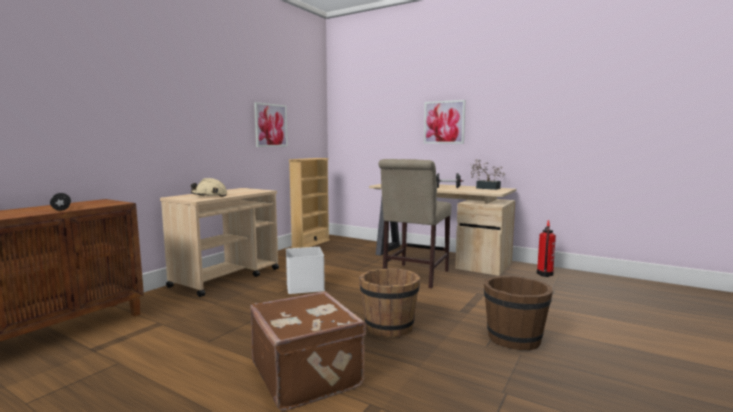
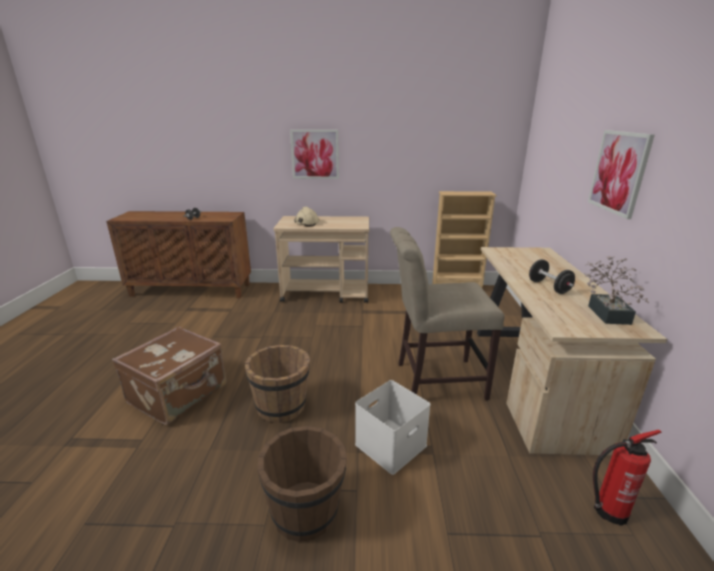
camera: 60 degrees right, 15 degrees up
(270, 125) = (418, 151): picture -> picture (315, 154)
(304, 286) = (340, 330): white storage box -> white storage box (390, 443)

